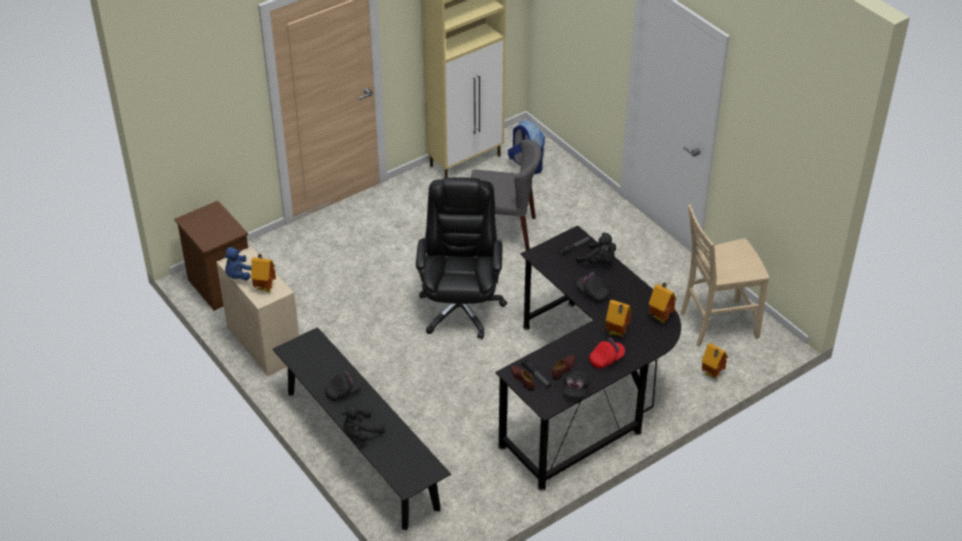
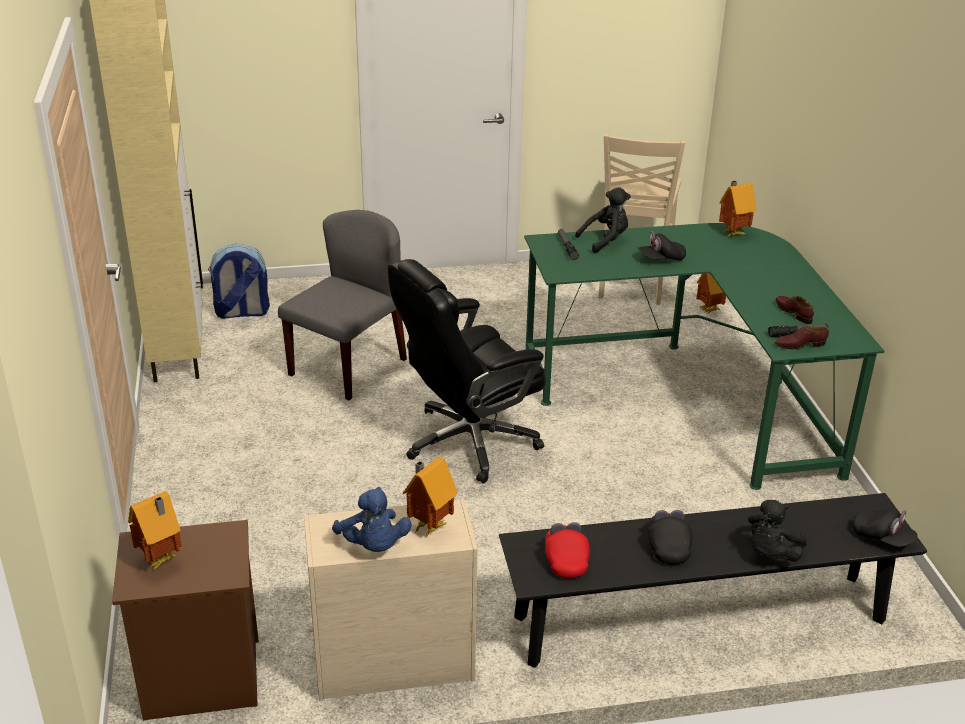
camera: 65 degrees left, 10 degrees down
(360, 434) = (771, 554): black plush toy -> black plush toy turned 45 degrees clockwise
(461, 308) = (468, 442): black office chair -> black office chair turned 60 degrees counterclockwise
(575, 389) = (835, 315): black cap -> black cap (882, 538)
(586, 393) = (692, 395): black desk -> green desk
(606, 359) = (788, 282): red cap -> red cap (565, 560)
(616, 334) = (745, 264): toy house -> toy house (161, 561)

